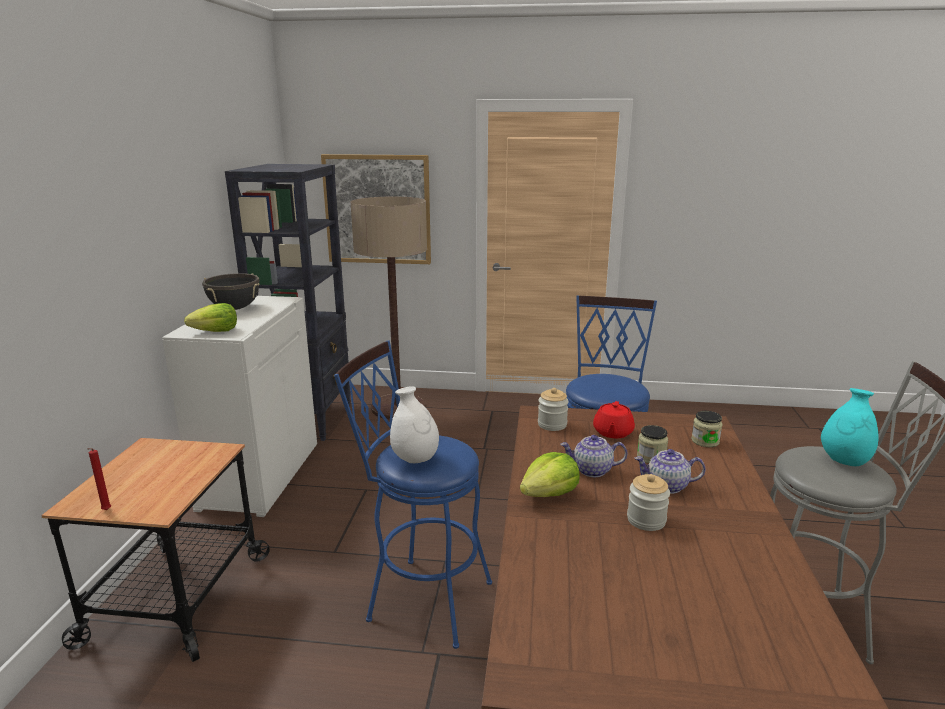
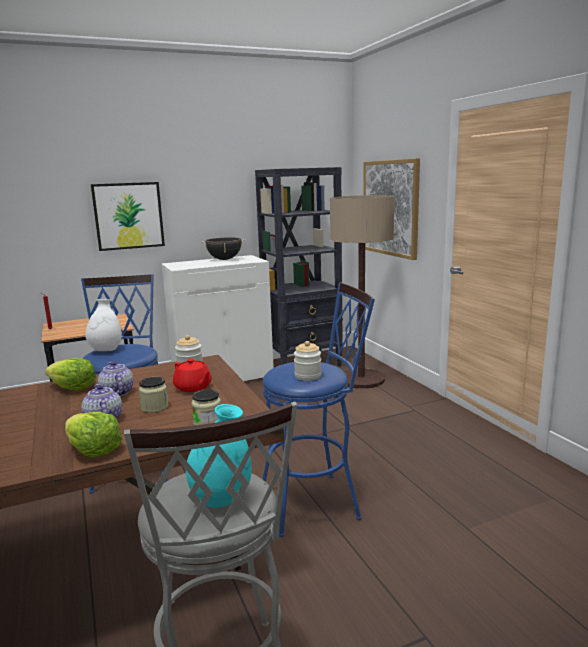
camera: 60 degrees right, 5 degrees down
(111, 267) = (128, 216): none -> picture
(216, 331) = (180, 265): lettuce -> lettuce (93, 450)
(612, 432) = (193, 387): red teapot -> red teapot turned 120 degrees counterclockwise
(646, 520) = (42, 421): jar -> jar (308, 376)

